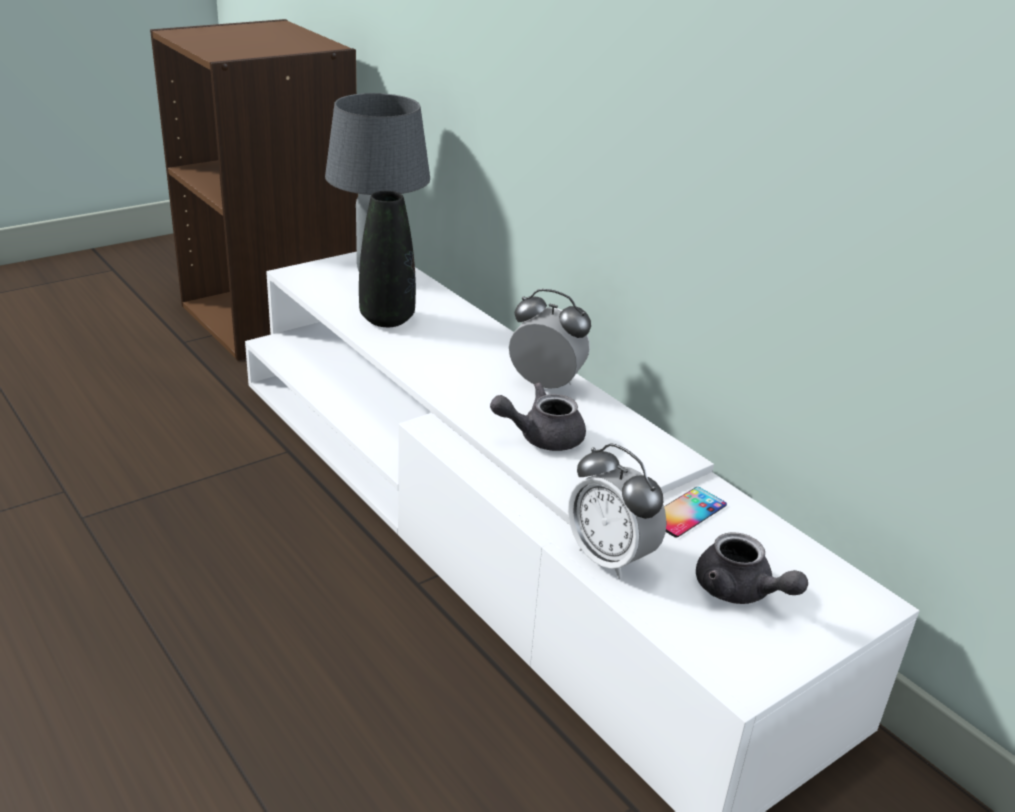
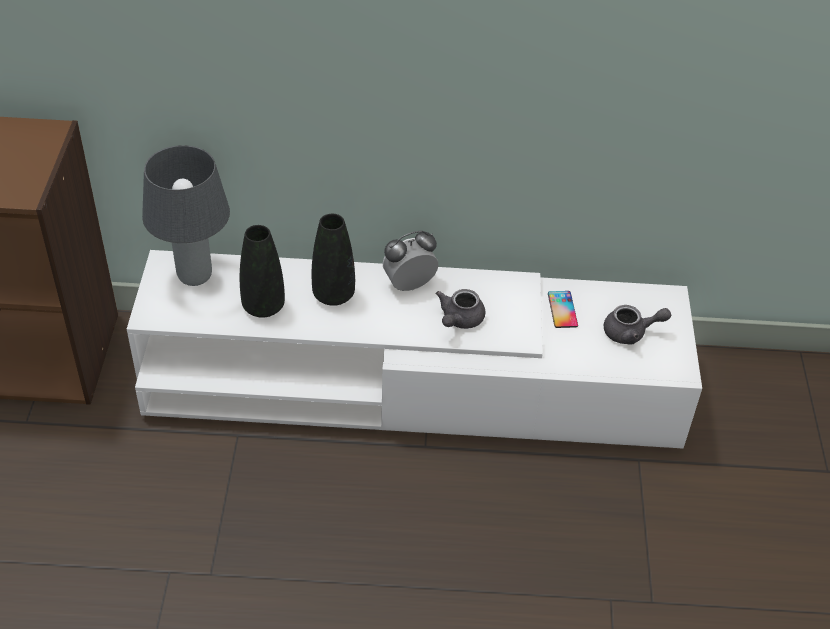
camera: 50 degrees left, 15 degrees up
(460, 348) = (333, 295): none -> black vase
(610, 558) = (572, 360): alarm clock -> none

